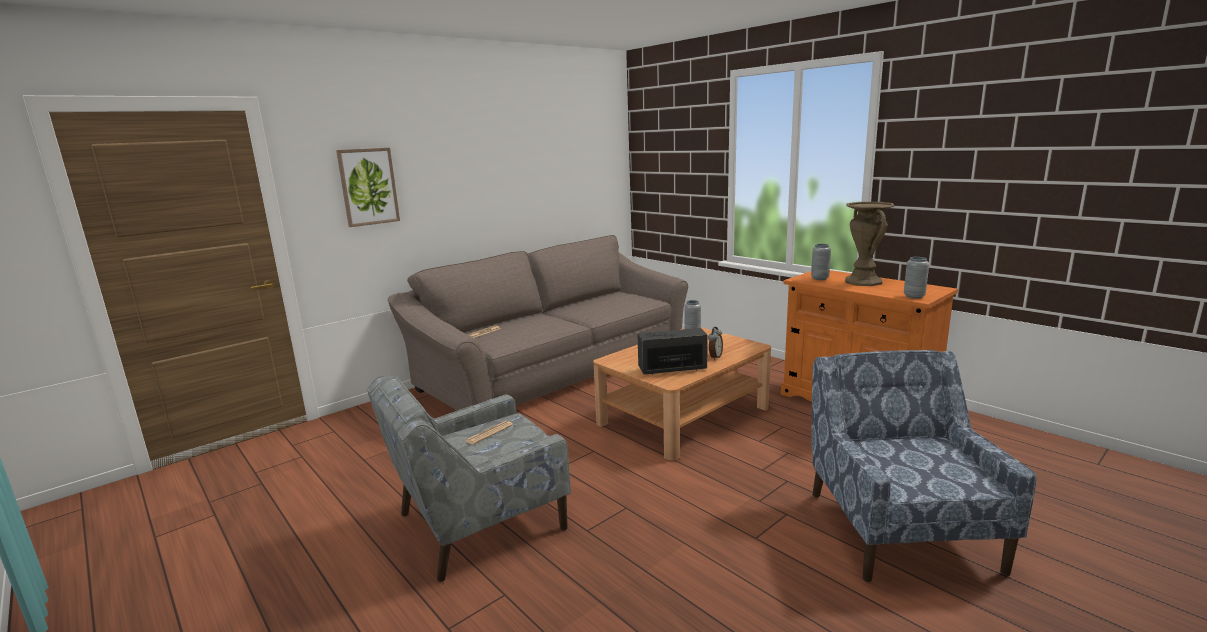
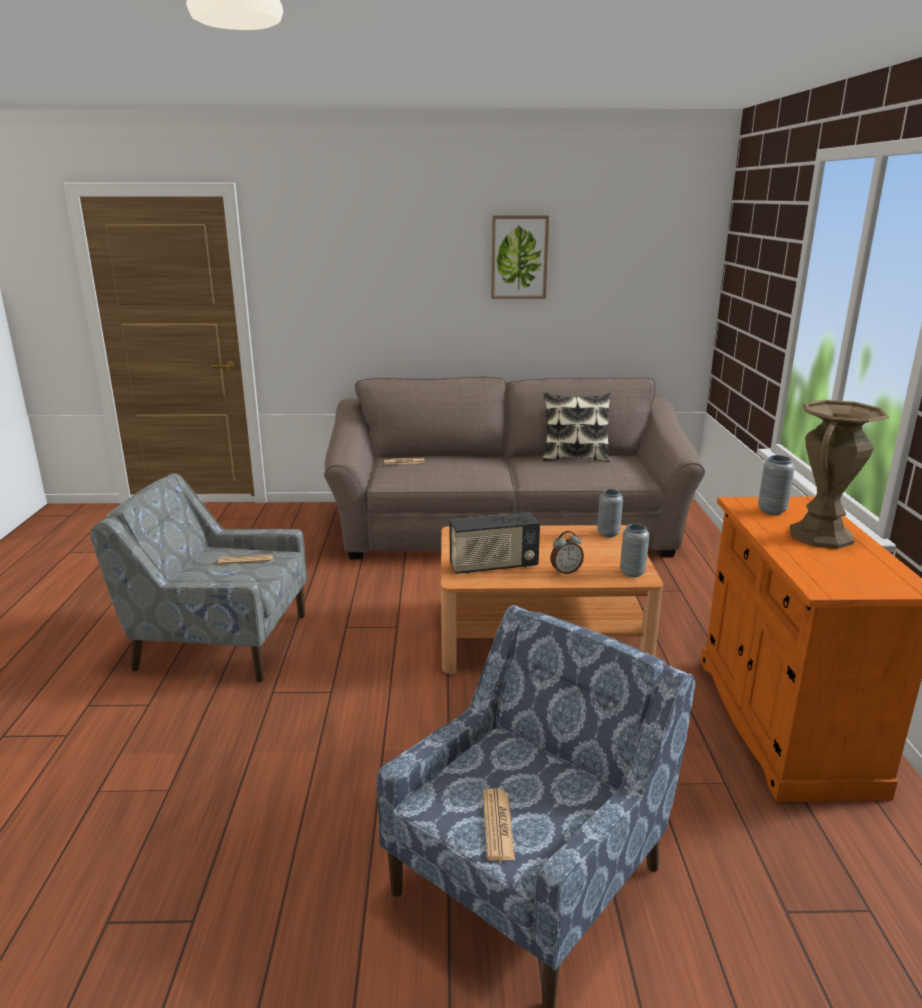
camera: 40 degrees right, 5 degrees up
(368, 186) = (335, 280): picture -> picture (519, 257)
(592, 300) = (575, 457): none -> pillow
(672, 369) = (493, 566): radio -> radio turned 135 degrees clockwise
(914, 296) = (825, 582): grey vase -> grey vase (632, 573)
(943, 477) = (498, 825): none -> newspaper

